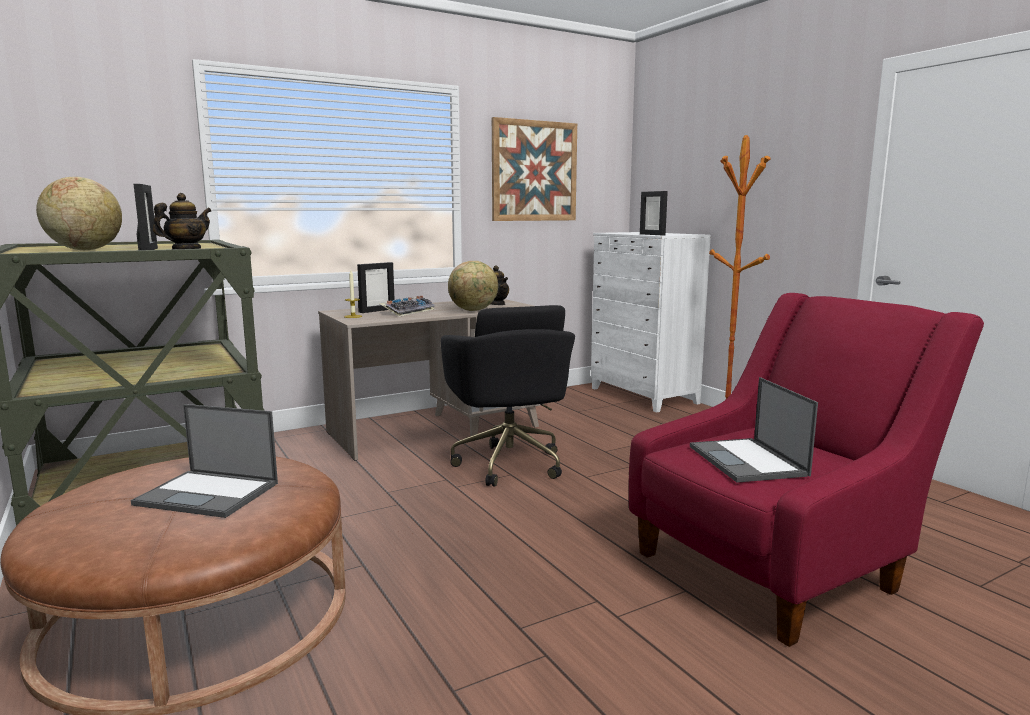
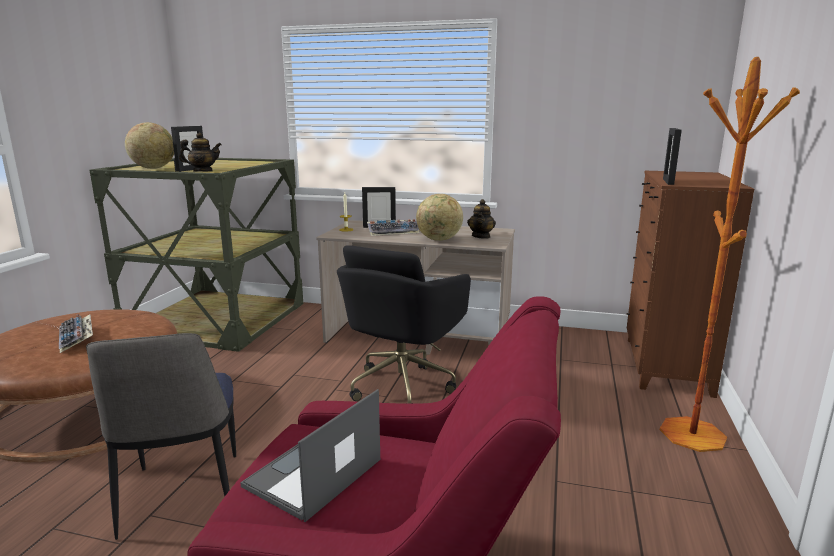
camera: 45 degrees right, 5 degrees up
(209, 494) = (77, 338): laptop -> keyboard
(515, 604) = (182, 497): none -> chair
(534, 171) = (582, 100): picture -> none
(642, 396) = (664, 366): white dresser -> brown dresser

